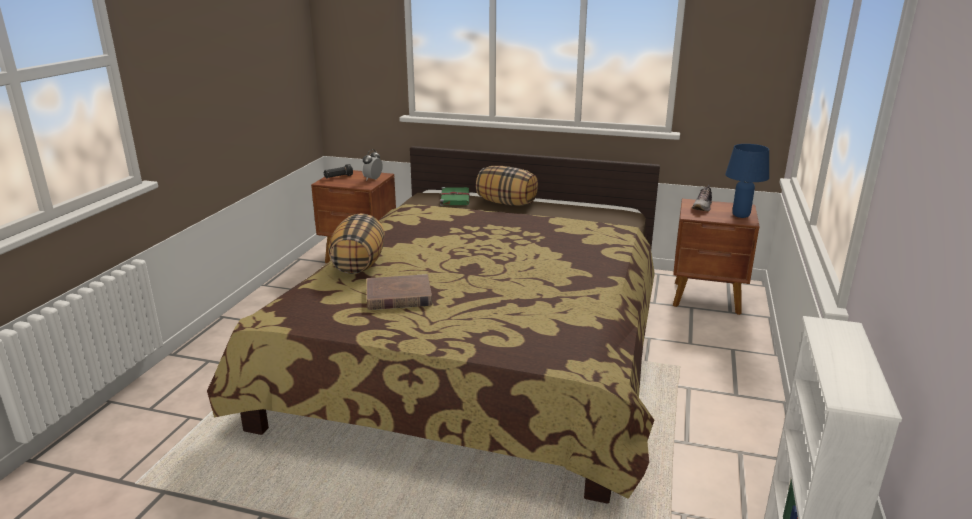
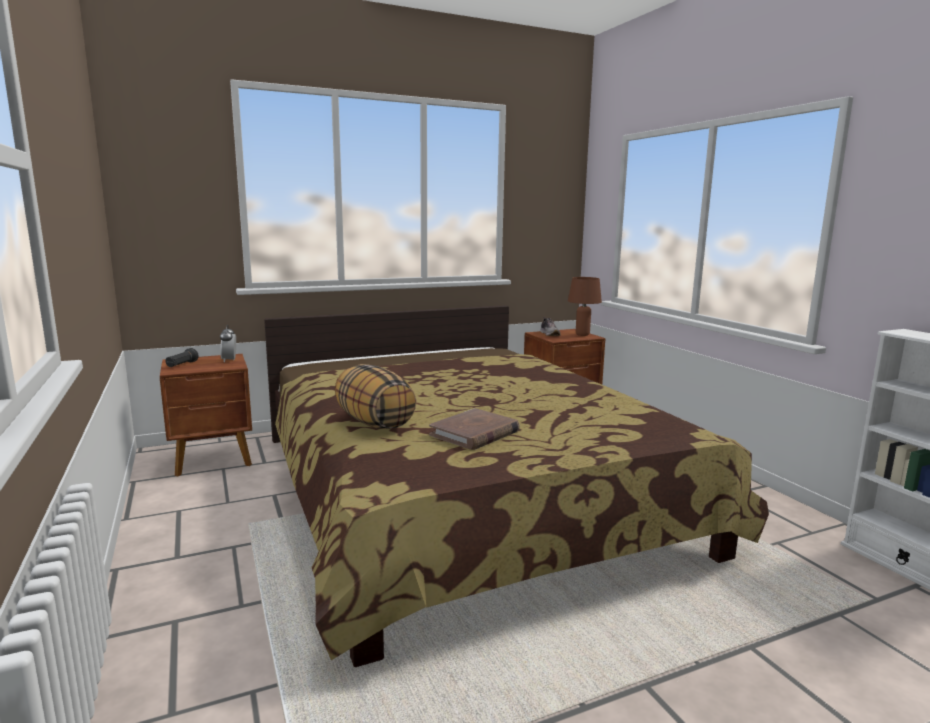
camera: 40 degrees left, 10 degrees down
(455, 198) = (339, 363): green book -> none
(507, 203) = (395, 358): pillow -> none
(741, 215) = (582, 334): blue table lamp -> brown table lamp

